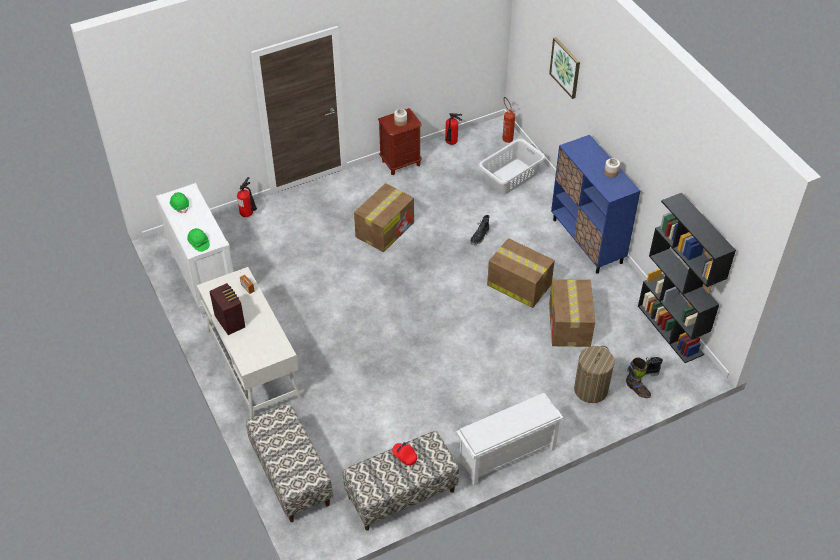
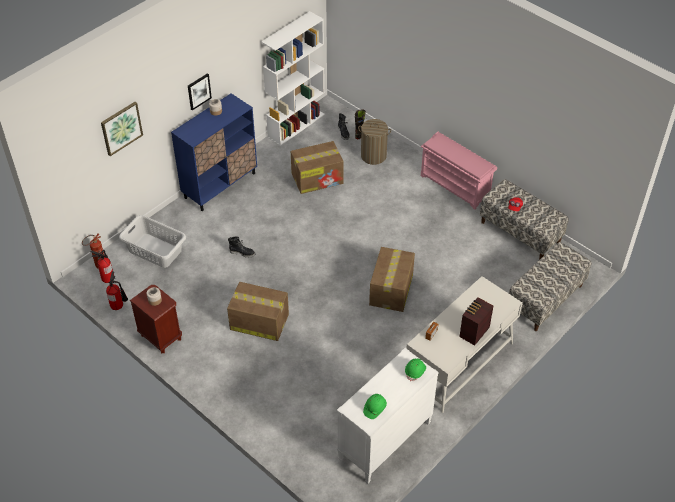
camera: 110 degrees left, 0 degrees up
(249, 214) = (281, 440): fire extinguisher -> fire extinguisher (108, 277)
(506, 456) = (455, 186): white shoe rack -> pink shoe rack
(518, 284) = (288, 216): cardboard box -> cardboard box (391, 290)
(622, 142) = (199, 91): none -> picture
(671, 330) = (296, 125): black bookcase -> white bookcase

